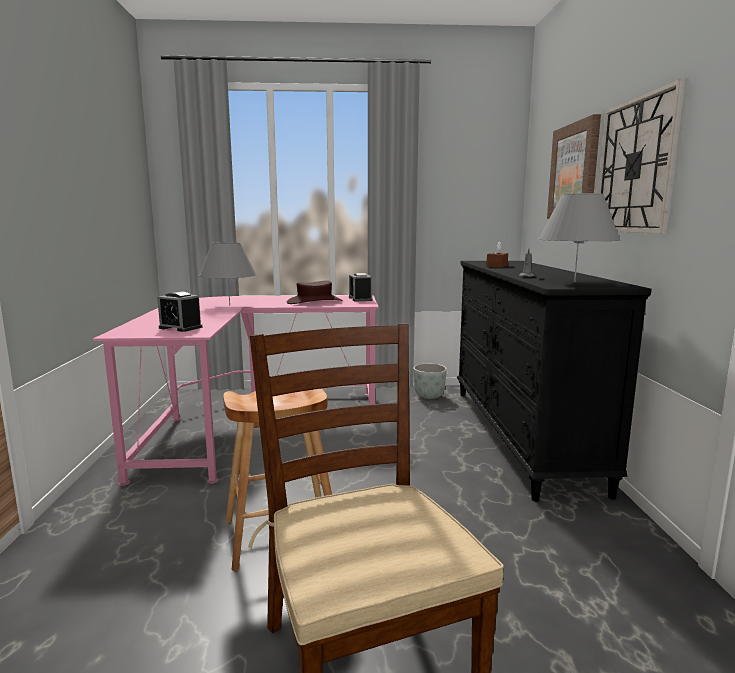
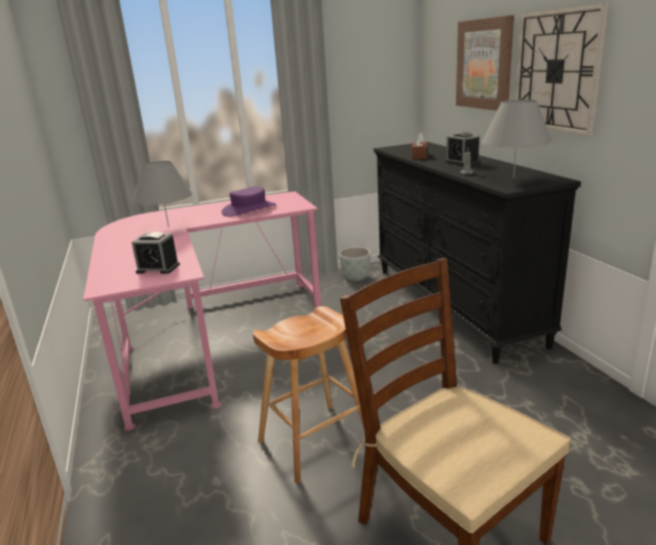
camera: 15 degrees left, 10 degrees up
(314, 302) = (249, 209): brown hat -> purple hat
(360, 299) = (289, 199): alarm clock -> alarm clock (462, 162)

